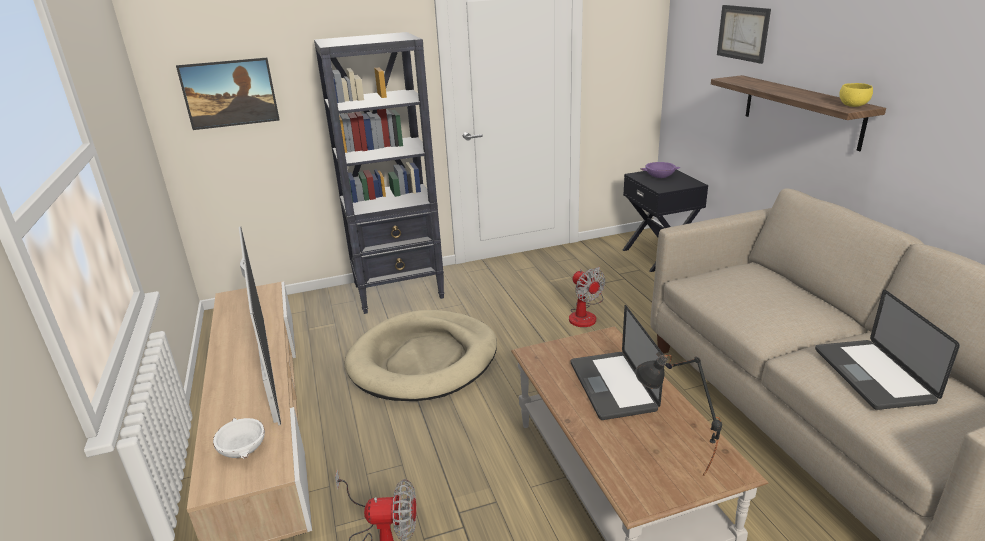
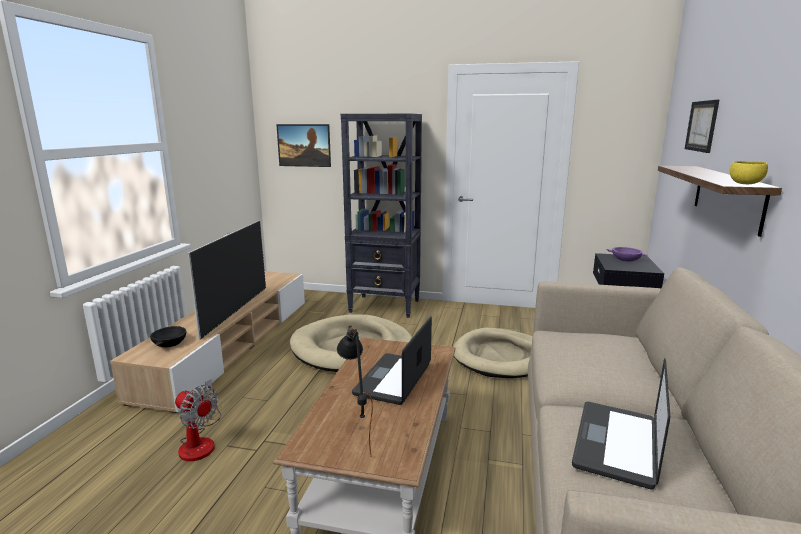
camera: 30 degrees right, 10 degrees down
(242, 448) = (169, 343): white bowl -> black bowl
(585, 314) = (500, 357): fan -> beige dog bed

